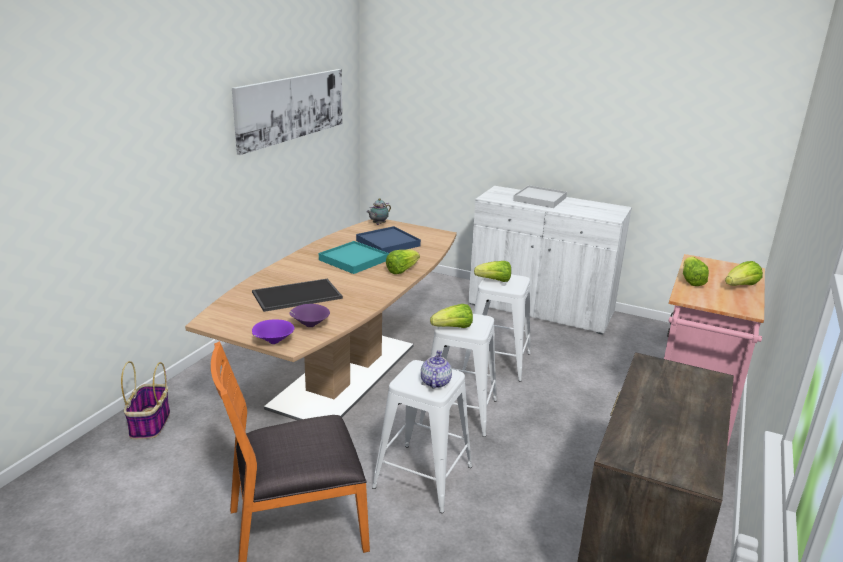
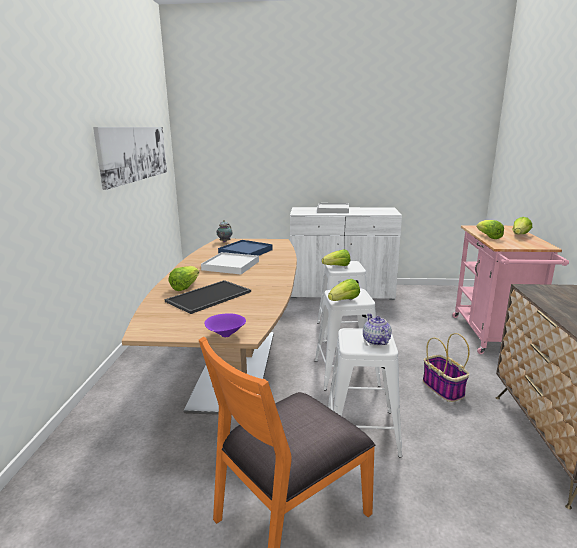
camera: 20 degrees left, 5 degrees down
(150, 424) = (74, 458): basket -> basket (443, 389)
(309, 325) = (244, 316): purple bowl -> none
(354, 260) = (231, 266): turquoise tray -> white tray
(401, 270) = (277, 266): lettuce -> lettuce (185, 287)

